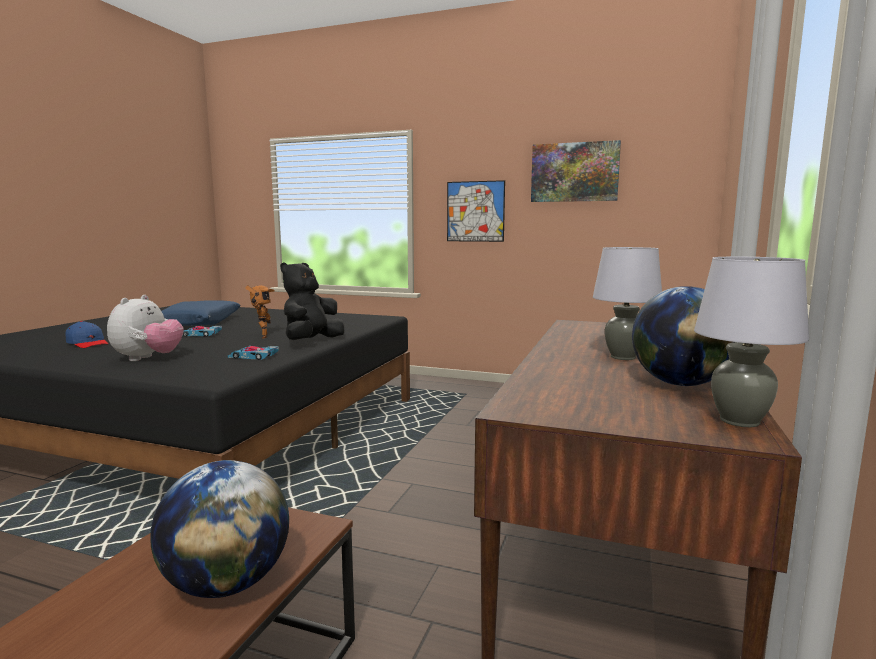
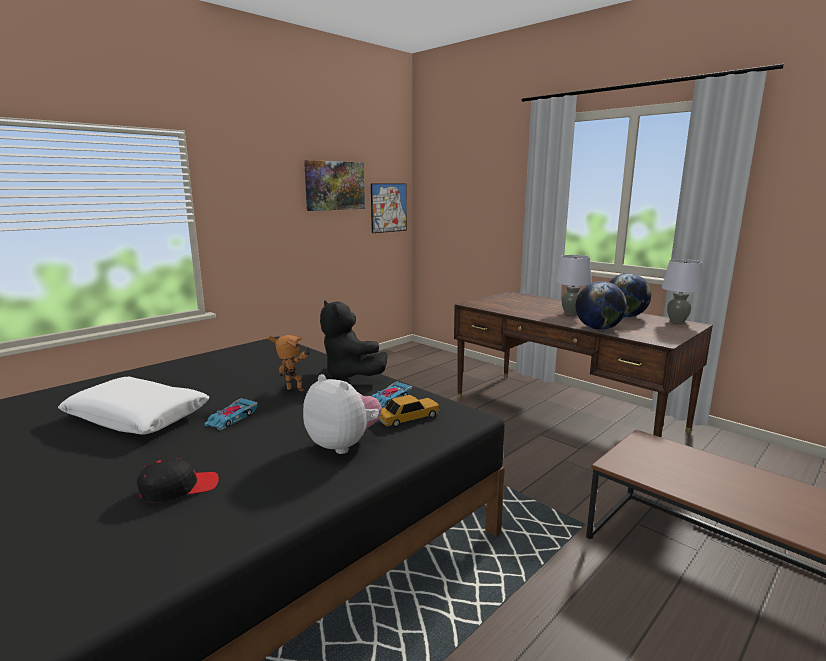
camera: 65 degrees left, 5 degrees up
(88, 343) = (179, 488): blue cap -> black cap
(200, 323) = (137, 417): blue pillow -> white pillow
(206, 365) = (408, 418): none -> toy car
(227, 584) = (702, 463): globe -> globe (598, 328)
(475, 211) = (261, 221): picture -> picture (389, 207)

